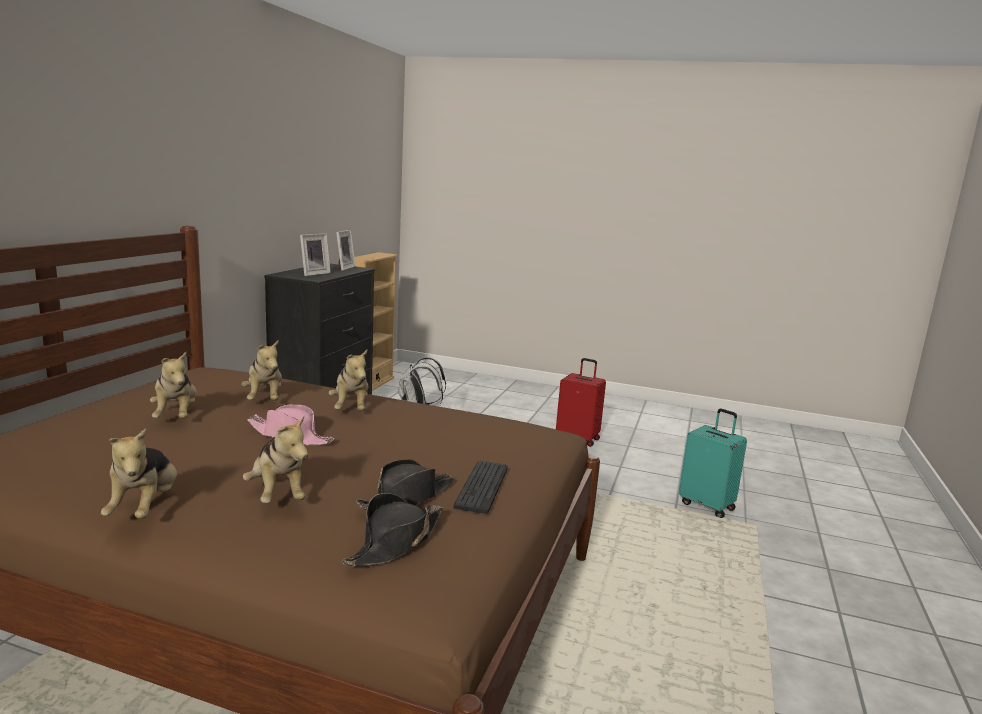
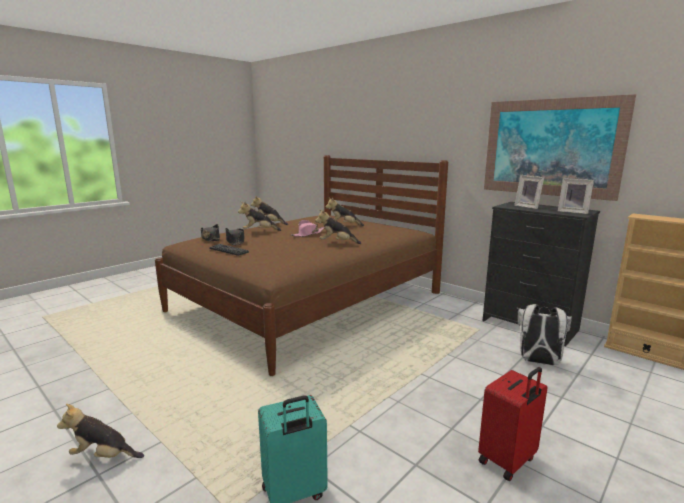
camera: 115 degrees right, 0 degrees up
(265, 399) = (359, 234): plush toy -> plush toy (103, 456)
(287, 195) = (550, 147): none -> picture

